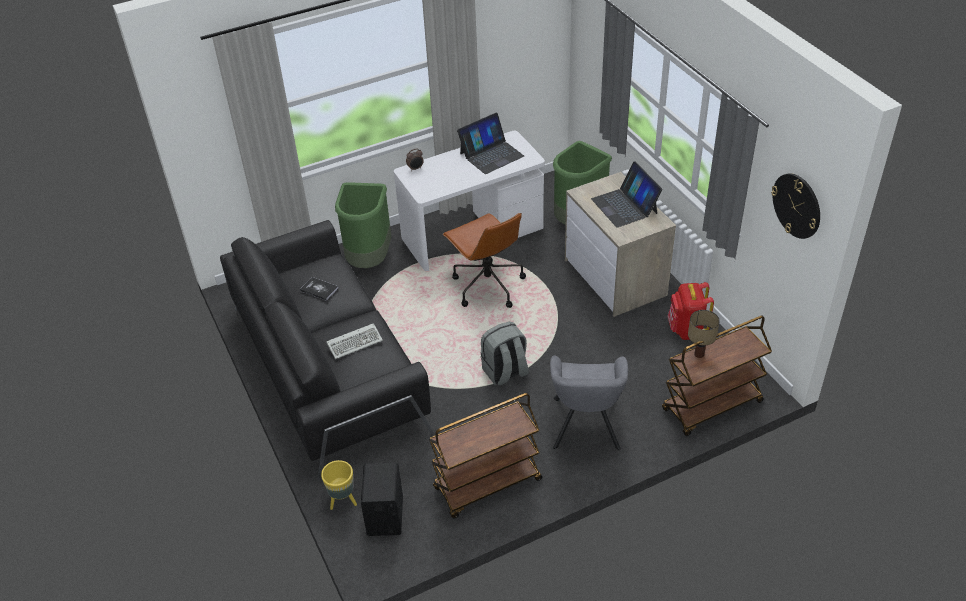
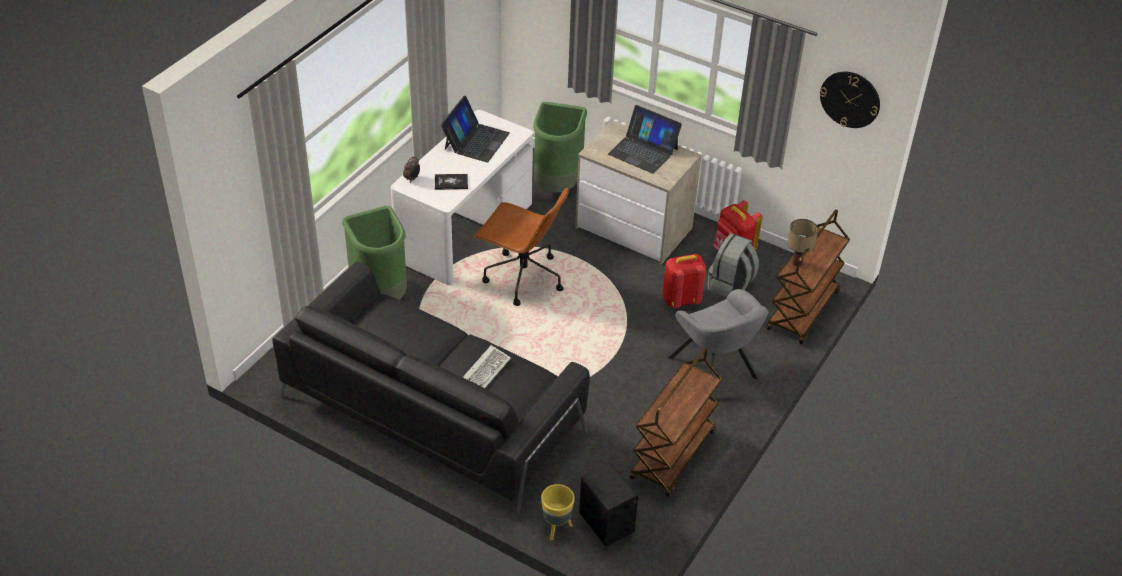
camera: 35 degrees left, 0 degrees up
(319, 289) = (402, 334): book -> book (451, 182)
(505, 372) = (606, 352): grey backpack -> grey backpack (730, 286)
(605, 353) = (681, 300): none -> red backpack

